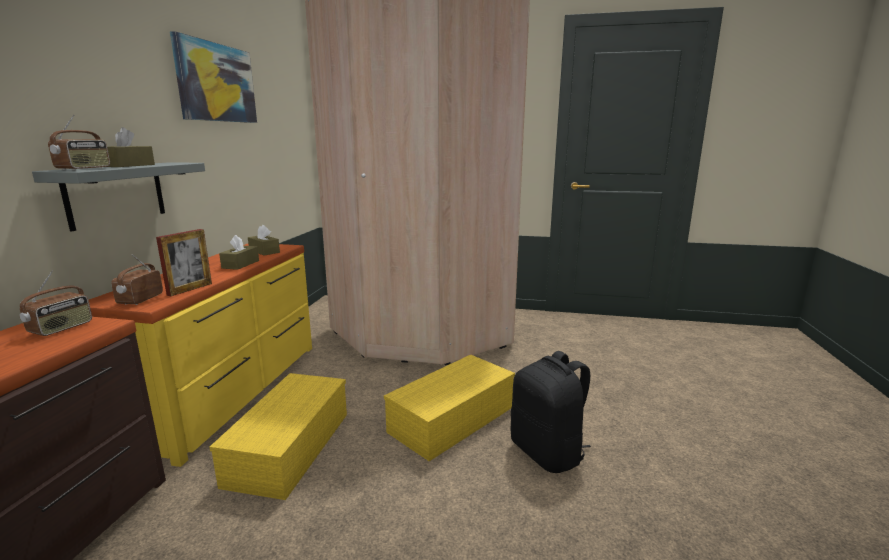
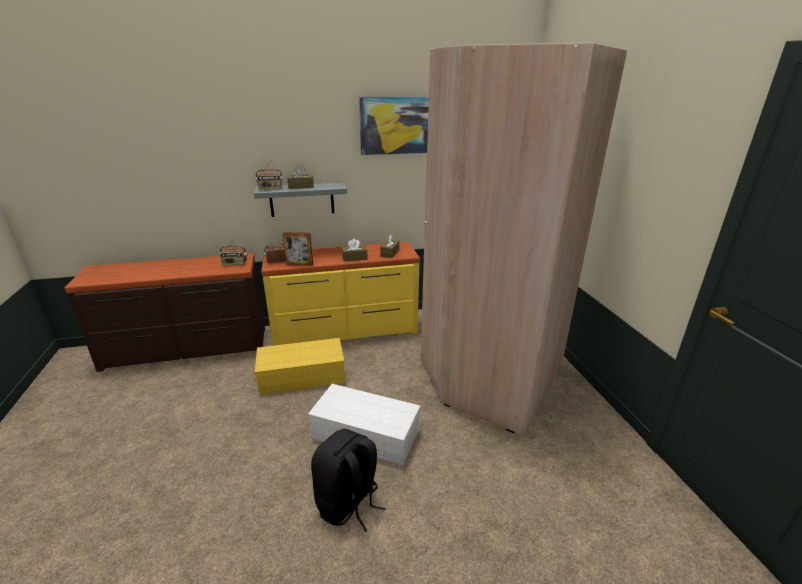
camera: 65 degrees right, 10 degrees up
(452, 418) = (367, 434): yellow storage box -> white storage box

